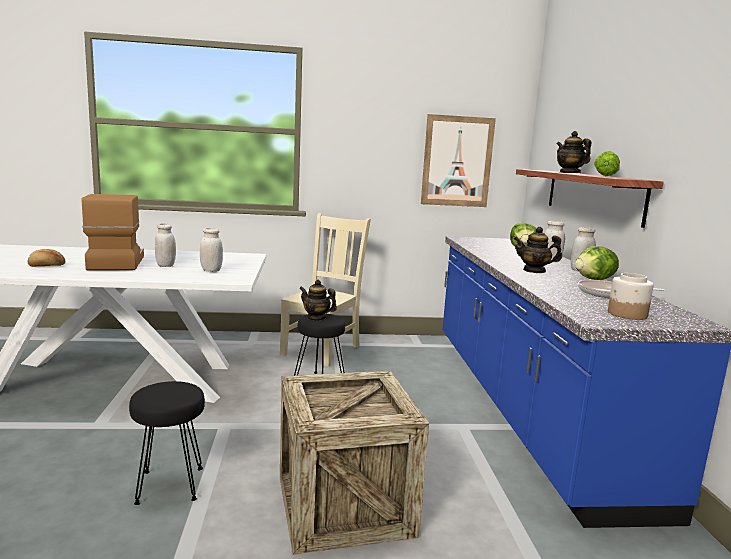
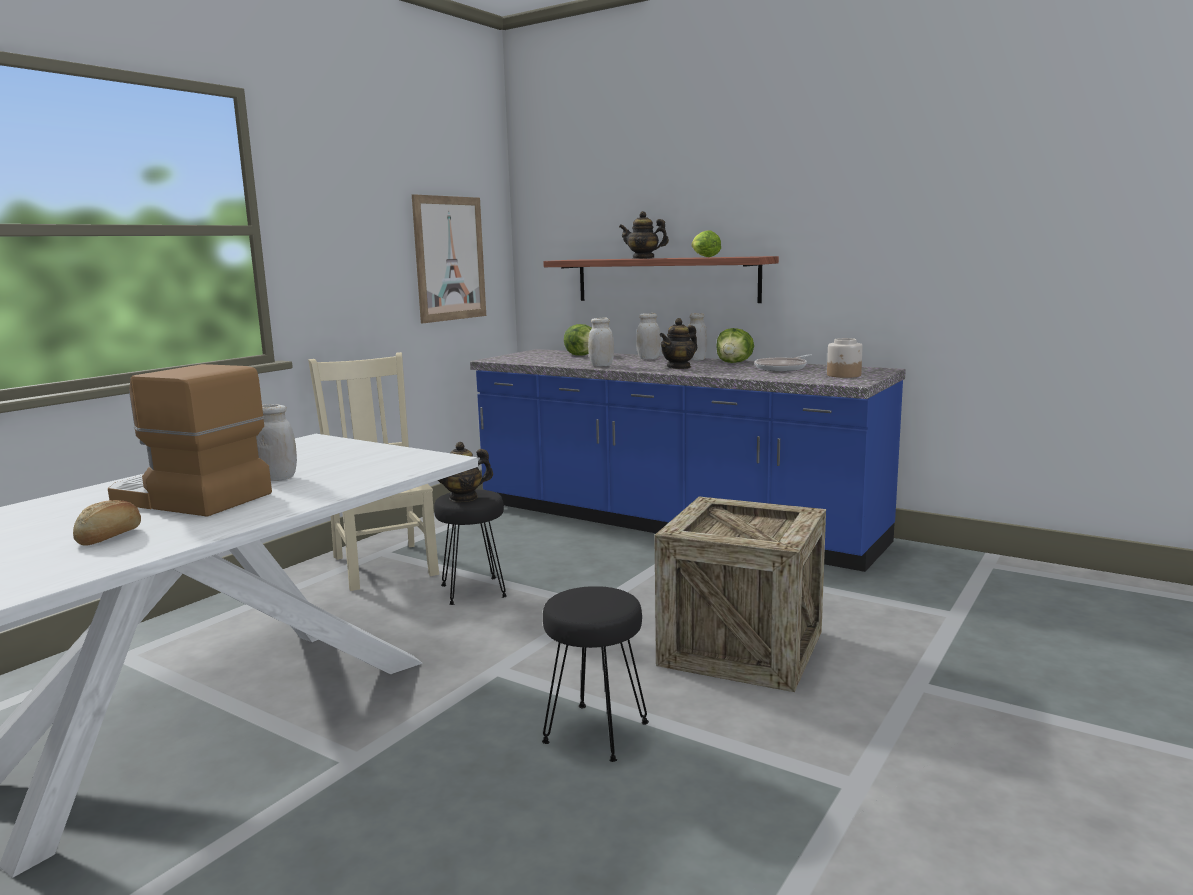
camera: 50 degrees left, 0 degrees up
(211, 270) = (363, 463): white jar -> white jar (601, 366)

